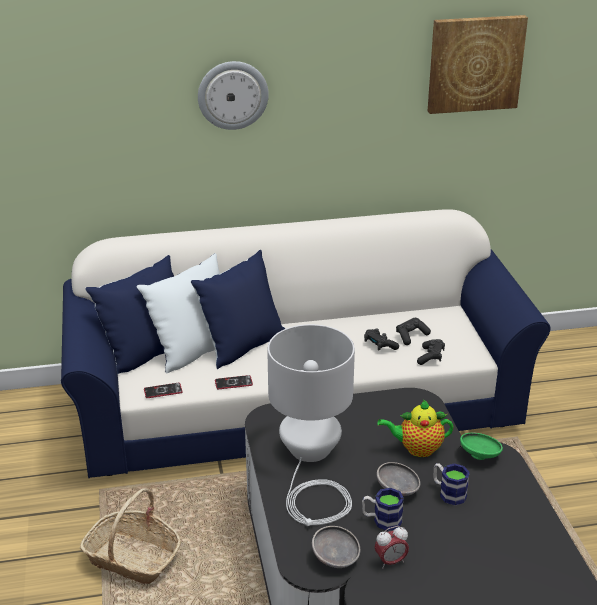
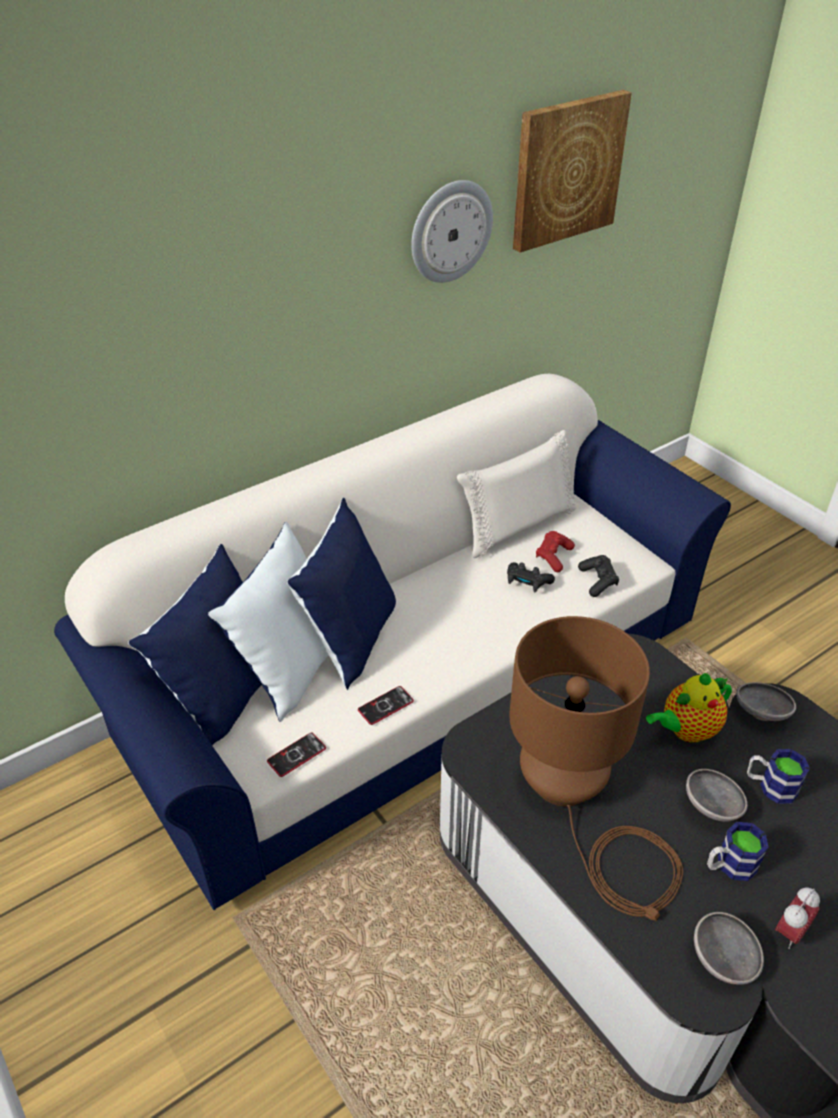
camera: 25 degrees left, 10 degrees up
(133, 558) = (350, 1017): basket -> none
(232, 95) = (266, 278): wall clock -> wall clock (450, 231)
(313, 469) = (588, 815): white table lamp -> brown table lamp
(400, 313) = (517, 526): none -> white pillow
(411, 336) = (553, 557): black game controller -> red game controller
(480, 455) = (761, 712): green bowl -> grey bowl

